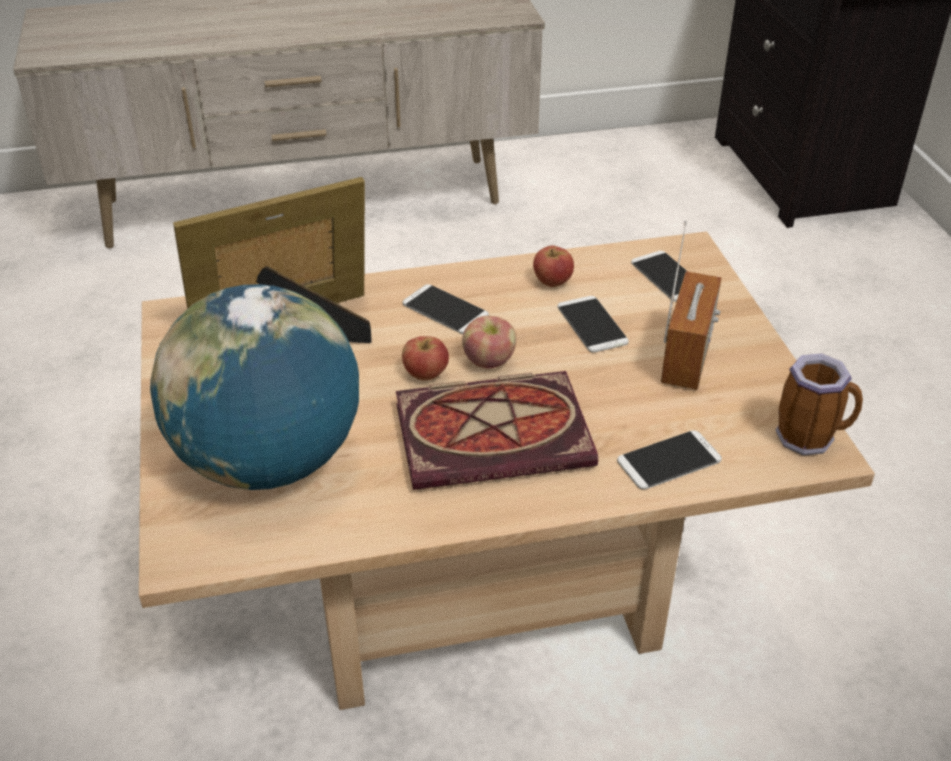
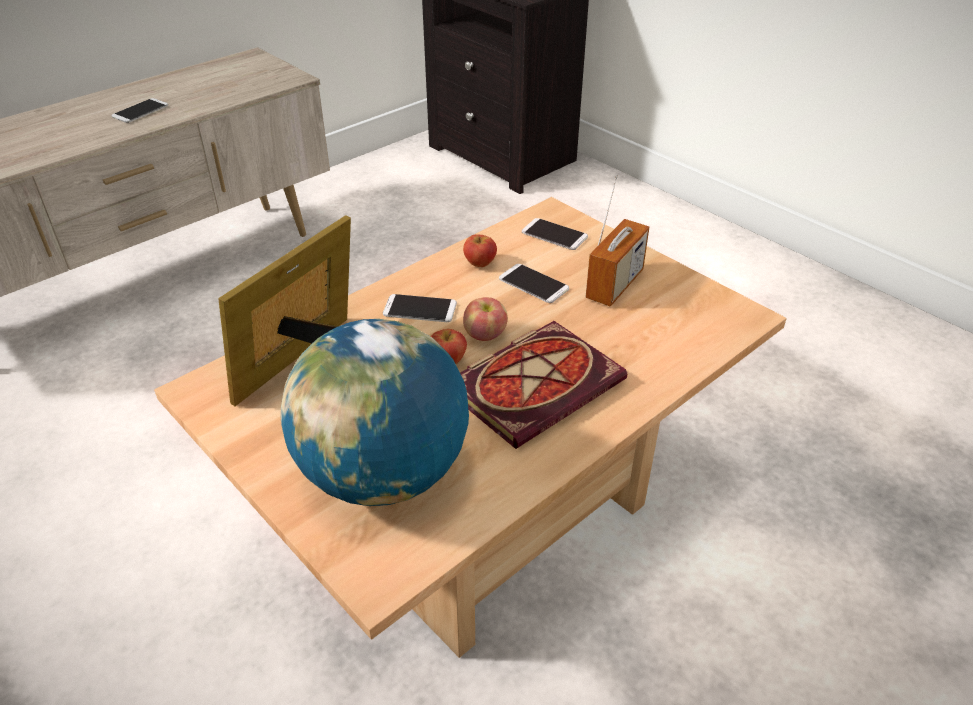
camera: 30 degrees left, 0 degrees up
(669, 461) = (664, 358): phone -> phone (140, 111)
(687, 358) = (614, 285): radio -> radio turned 45 degrees clockwise
(810, 437) = (732, 309): mug -> none

